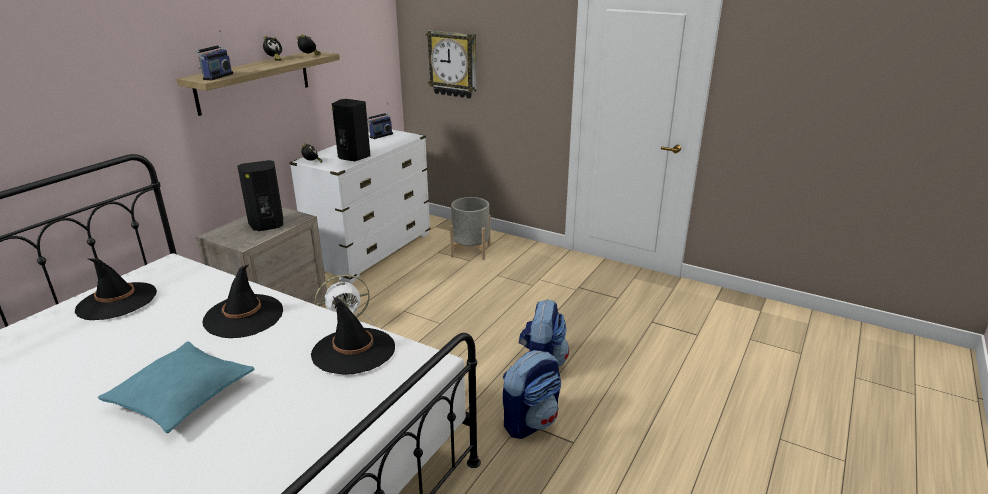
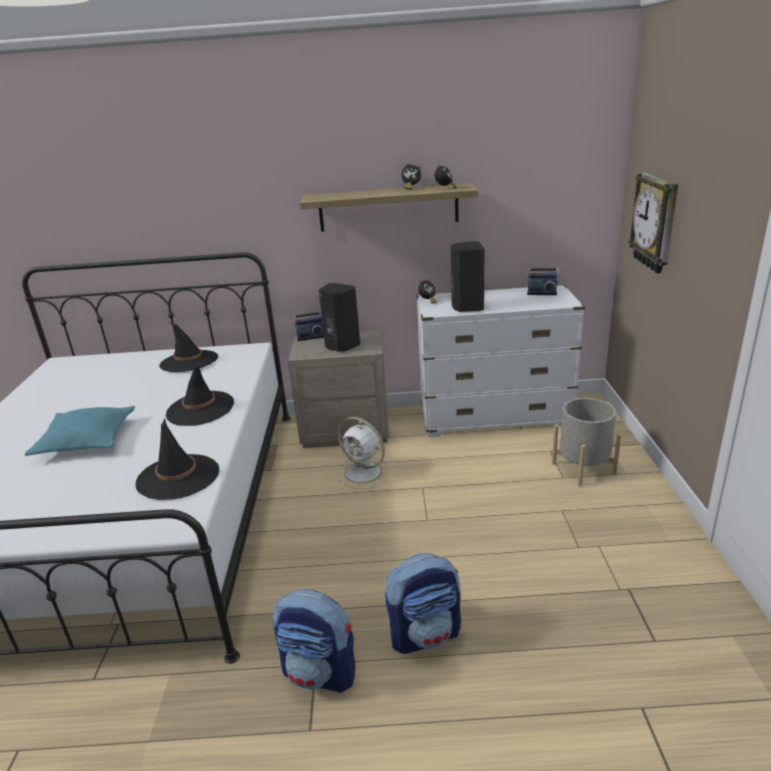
camera: 60 degrees right, 0 degrees up
(216, 76) = (324, 198): radio -> radio (310, 337)

